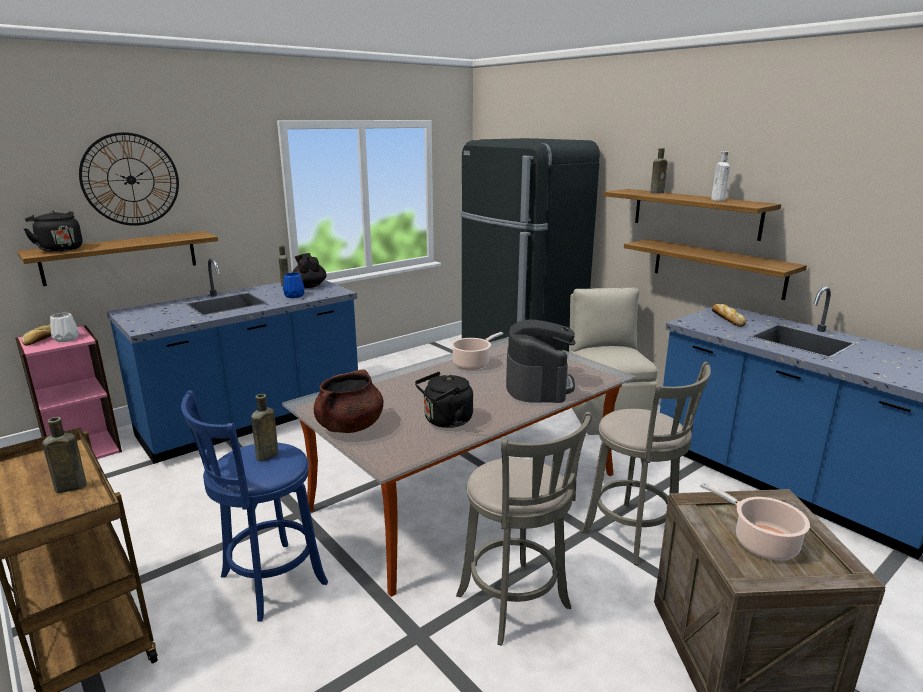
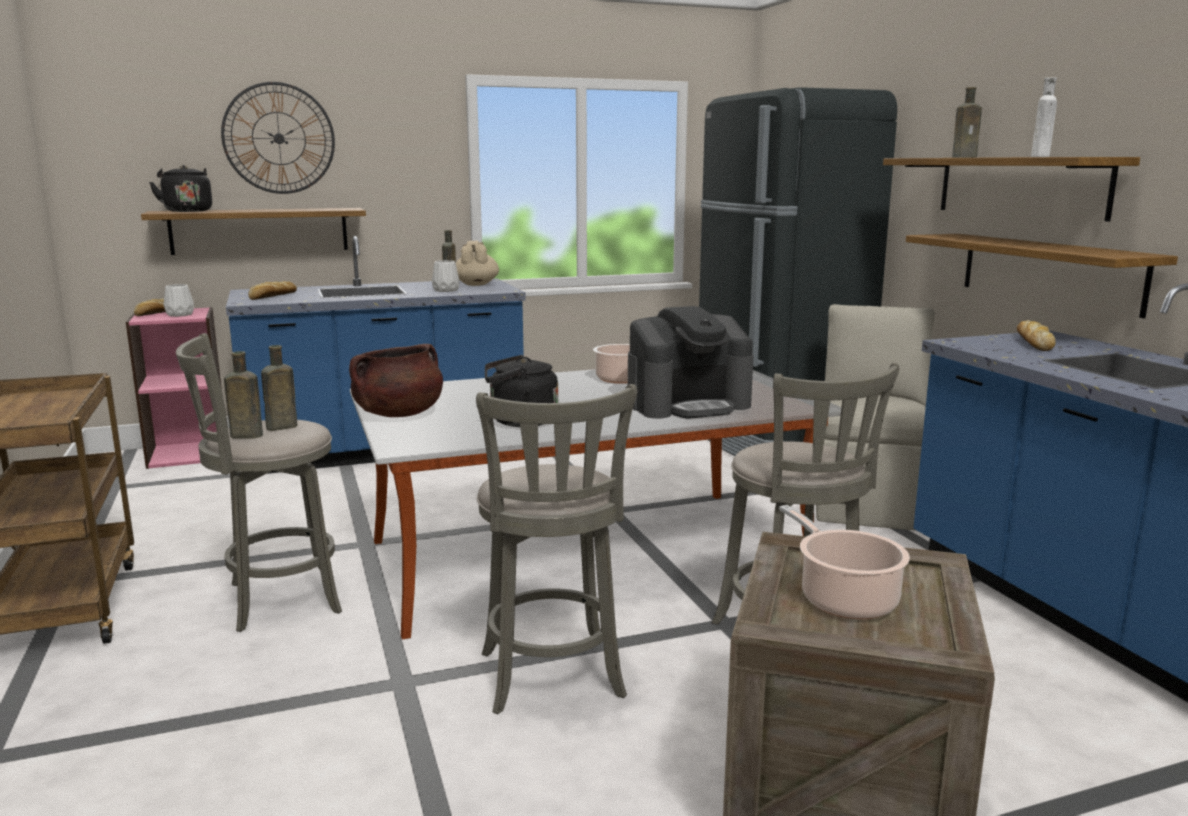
camera: 20 degrees right, 5 degrees down
(68, 487) = (50, 416): brown bottle -> brown bottle (244, 436)
(157, 317) = (272, 296): none -> bread
(268, 582) = (277, 599): blue stool -> grey stool
(294, 296) = (446, 290): blue vase -> white vase
(309, 286) = (476, 284): black teapot -> beige teapot
(538, 385) = (688, 404): coffee machine -> coffee machine turned 45 degrees clockwise

